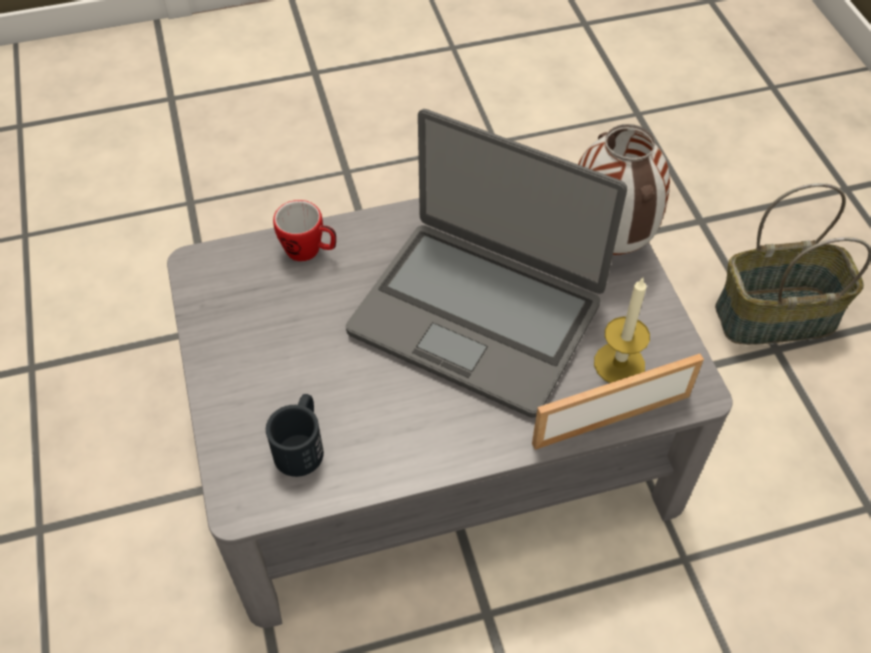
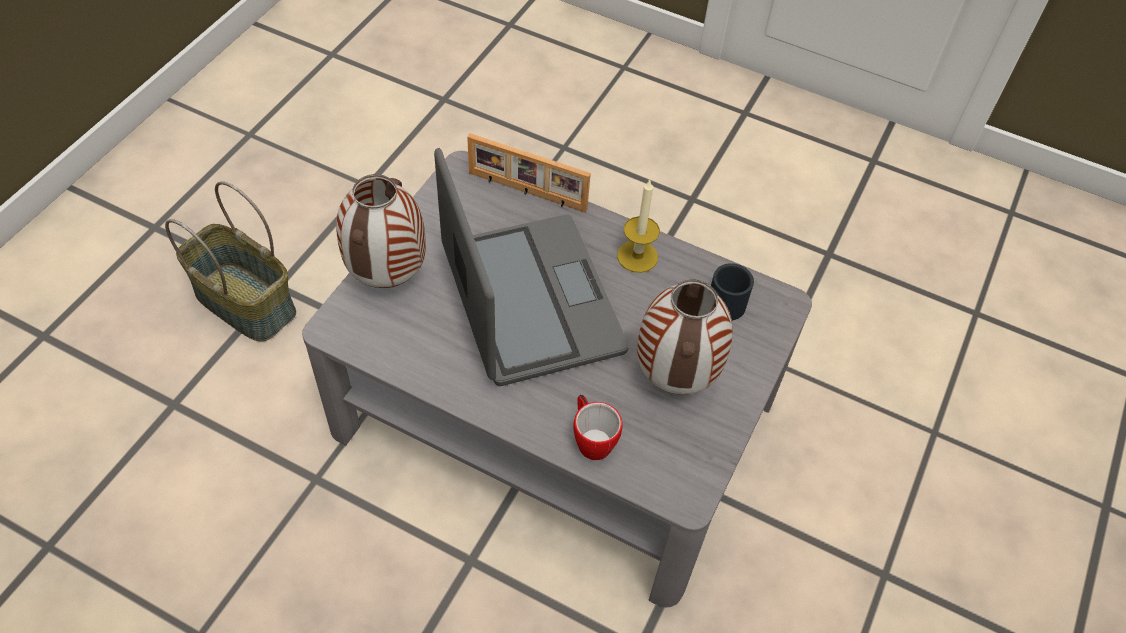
camera: 140 degrees left, 0 degrees up
(287, 345) = (674, 377): none -> vase
(619, 364) = (483, 211): candle -> candle (637, 256)

